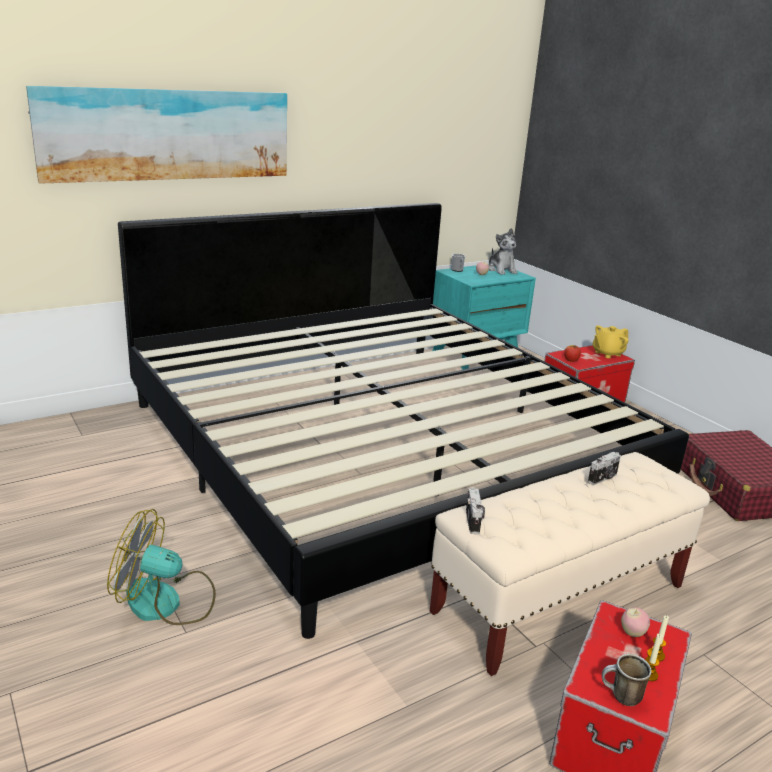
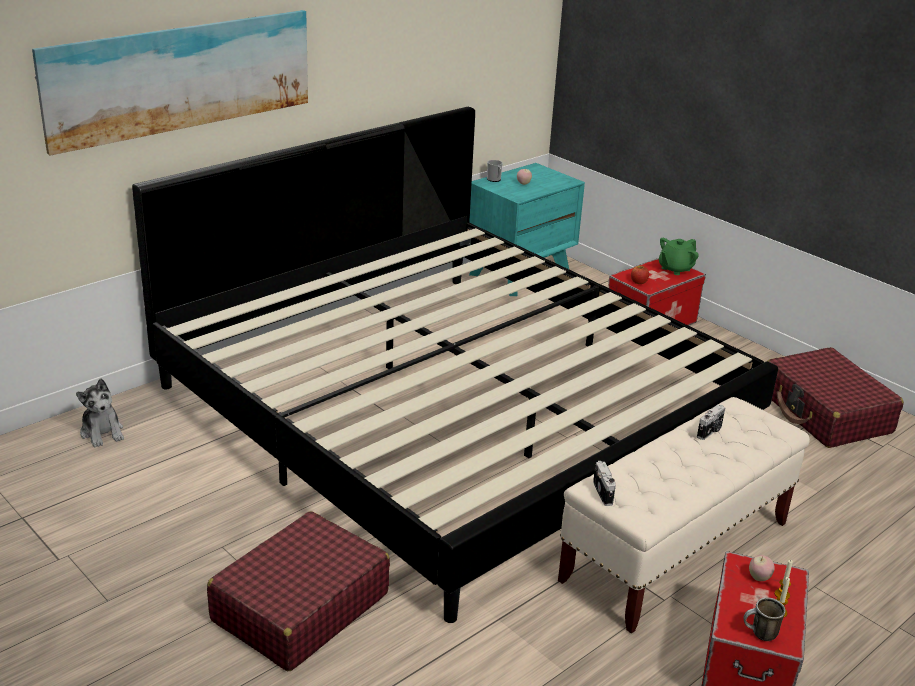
camera: 10 degrees left, 5 degrees up
(166, 602) = (300, 607): fan -> red suitcase
(501, 270) = (543, 174): plush toy -> plush toy (102, 432)
(607, 353) = (675, 269): yellow teapot -> green teapot

